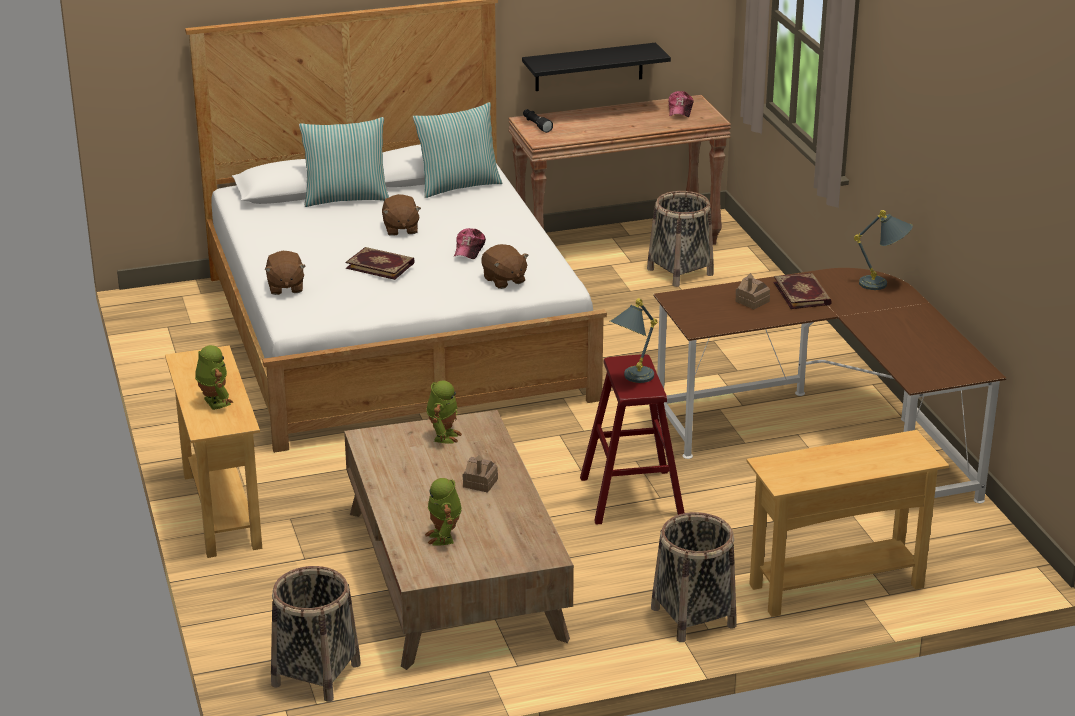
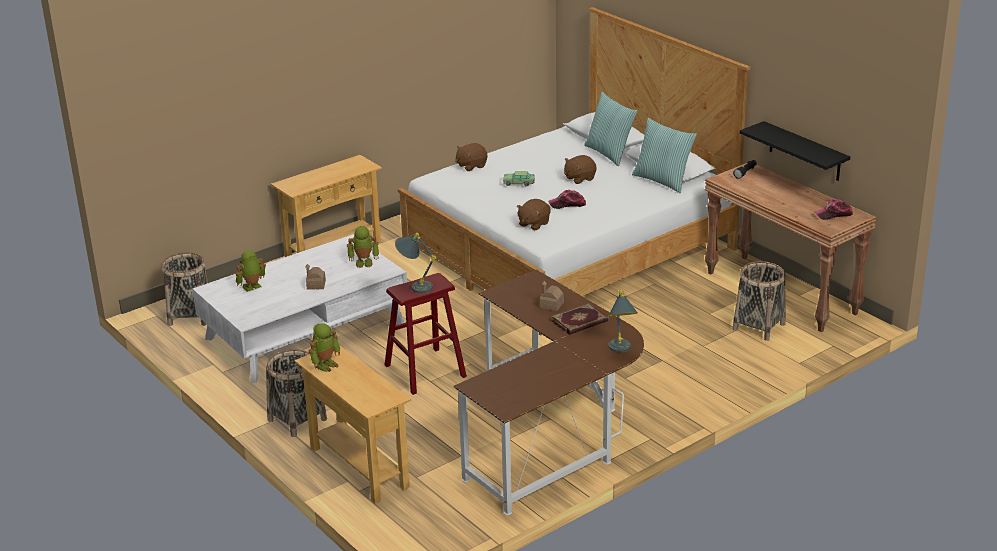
camera: 70 degrees right, 0 degrees up
(214, 402) = (314, 179): toy robot -> toy robot (325, 364)
(380, 265) = (519, 183): book -> toy car
(454, 574) = (304, 332): brown coffee table -> white coffee table

